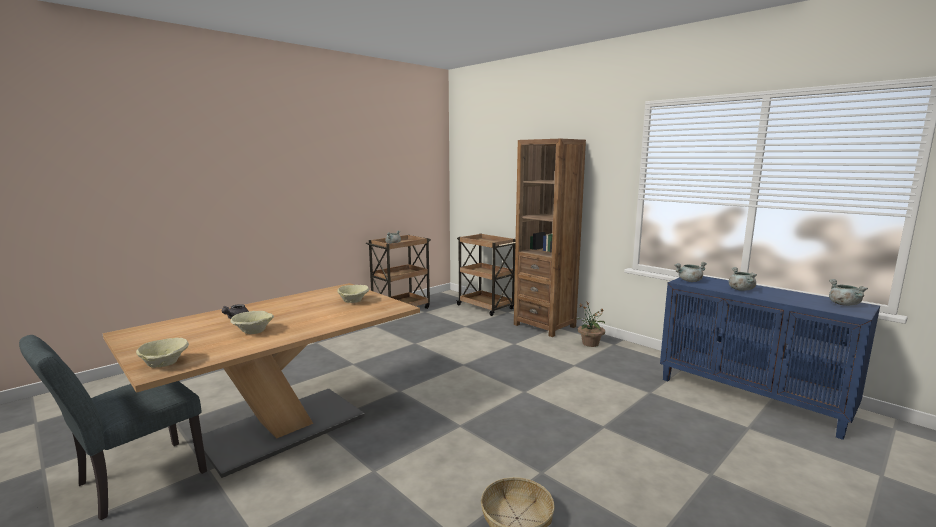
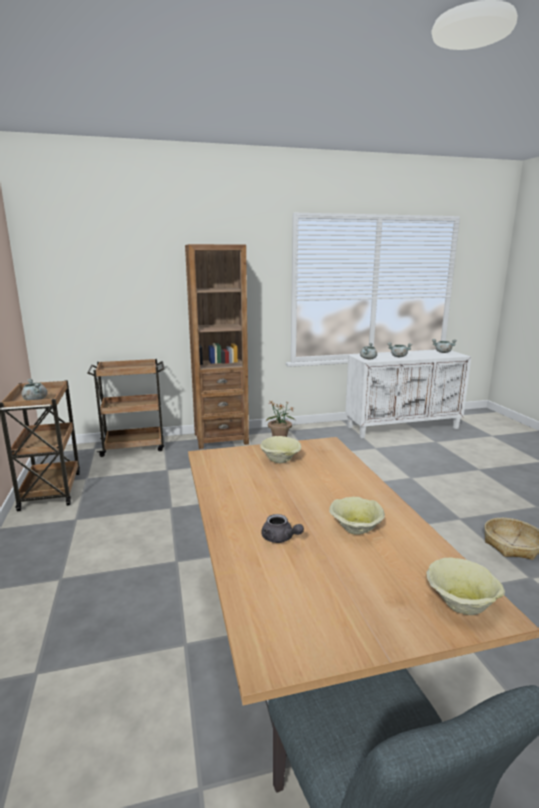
camera: 60 degrees left, 5 degrees up
(751, 397) = (403, 427): blue cabinet -> white cabinet

